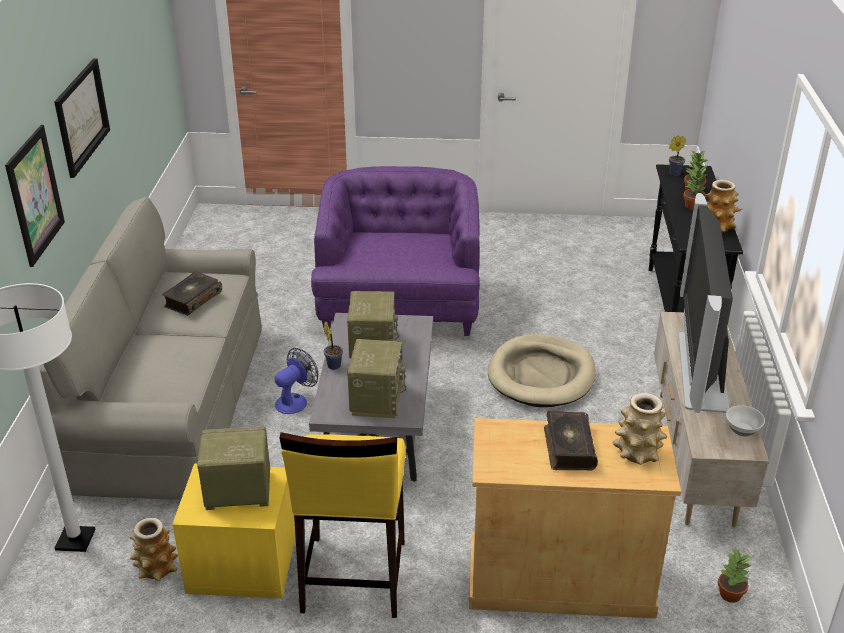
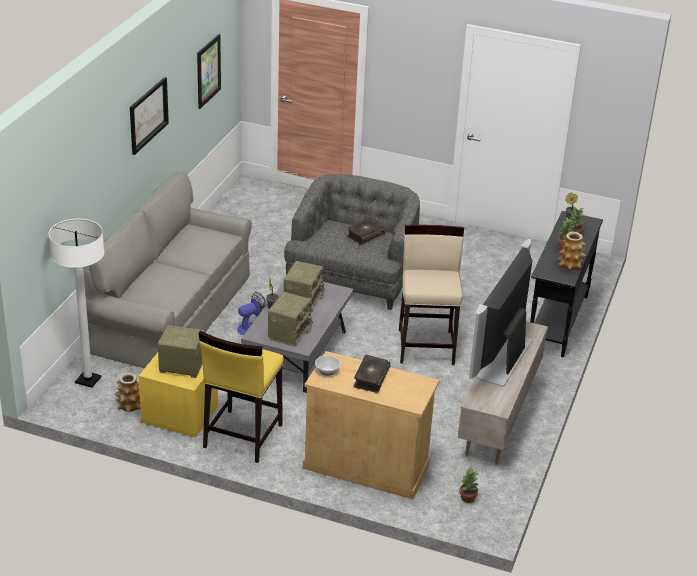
camera: 15 degrees right, 0 degrees up
(35, 195) = (105, 164): picture -> picture (208, 71)
(192, 299) = (197, 246): book -> book (365, 235)
(399, 305) = (352, 278): purple armchair -> grey armchair
(541, 375) = (426, 346): beige dog bed -> beige stool
(637, 453) = (410, 389): vase -> none
(742, 429) = (505, 397): bowl -> bowl (327, 371)

